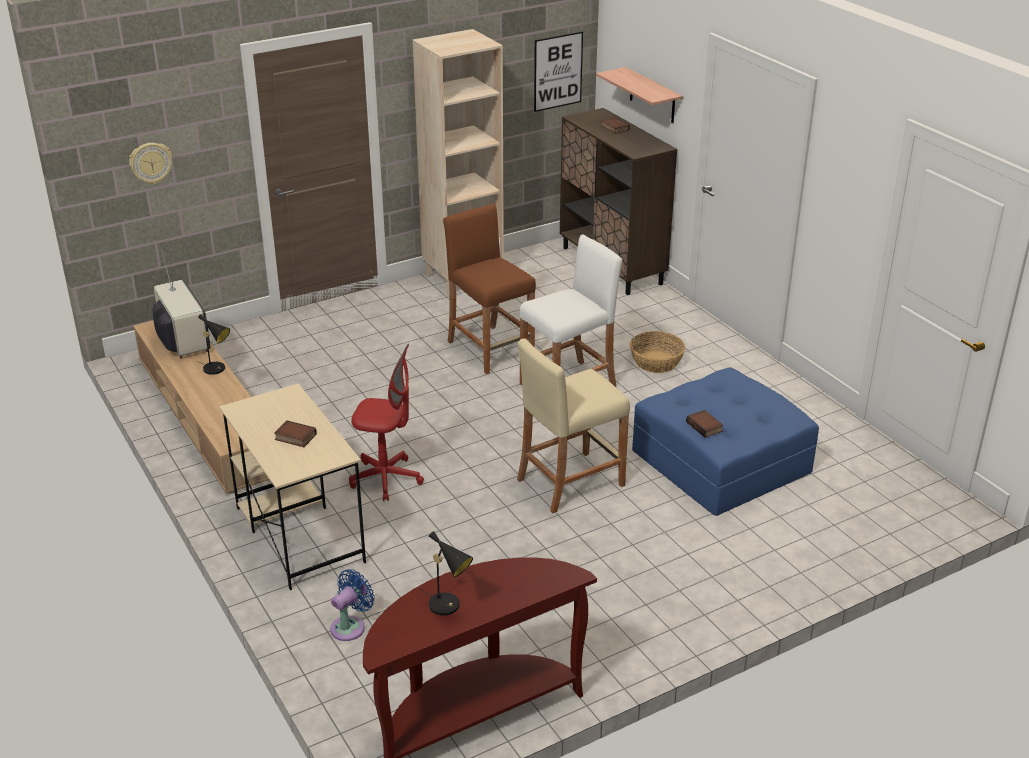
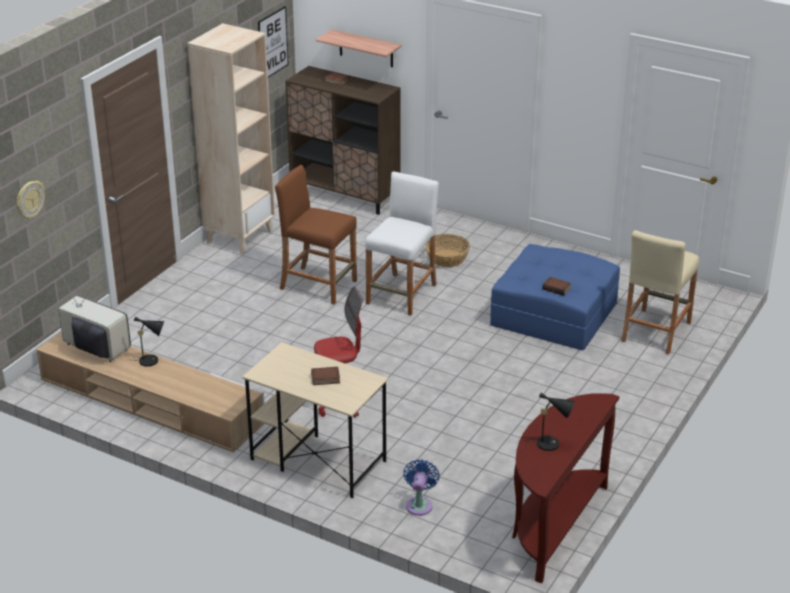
camera: 30 degrees left, 0 degrees up
(570, 482) = (469, 360): beige stool -> beige stool (655, 331)

